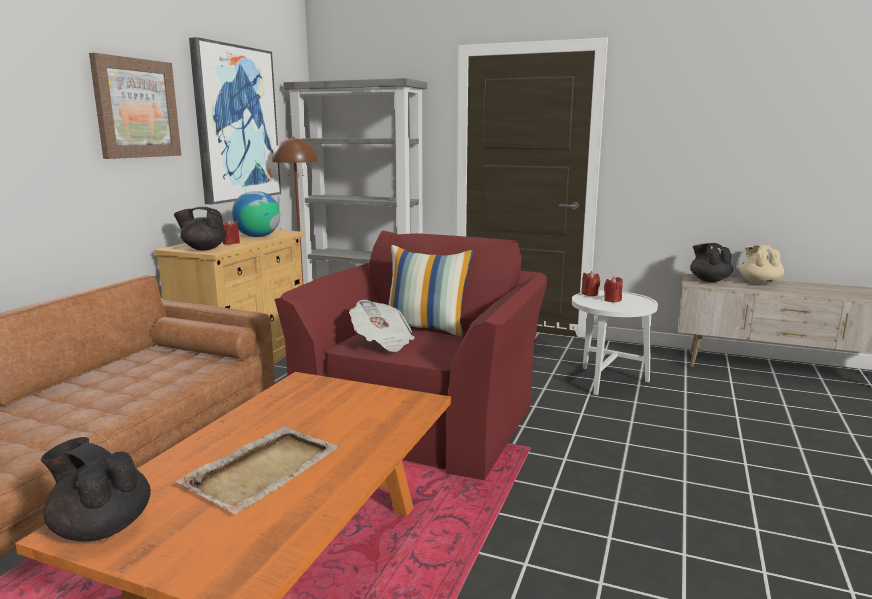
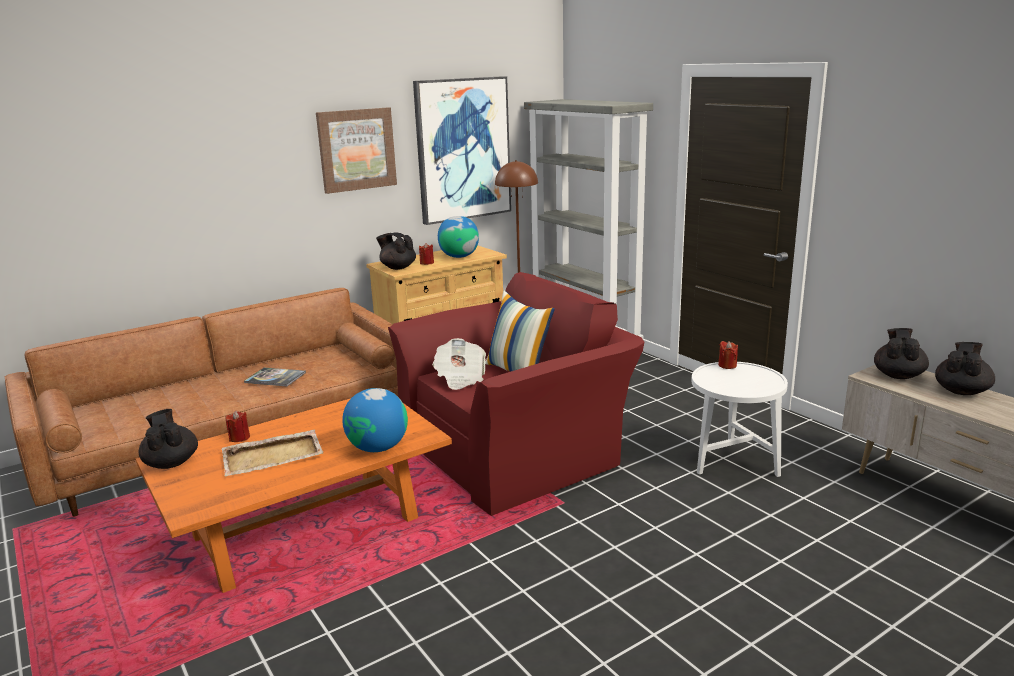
camera: 35 degrees right, 5 degrees up
(110, 394) = (275, 378): none -> book
(388, 425) = (378, 448): none -> globe
(612, 300) = (739, 378): red candle -> red candle (239, 438)
(759, 282) = (961, 391): beige teapot -> black teapot

